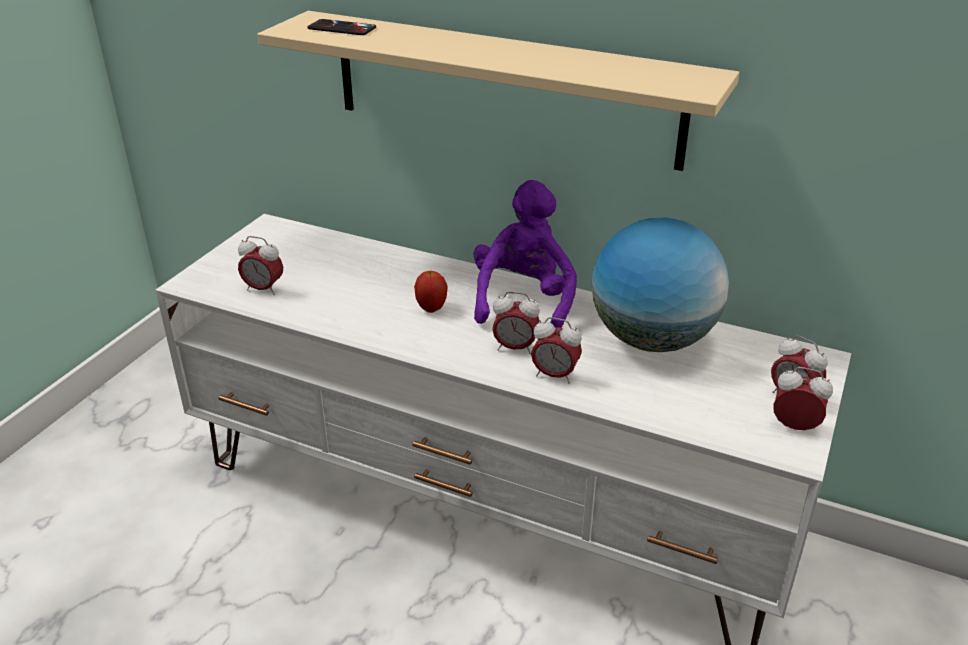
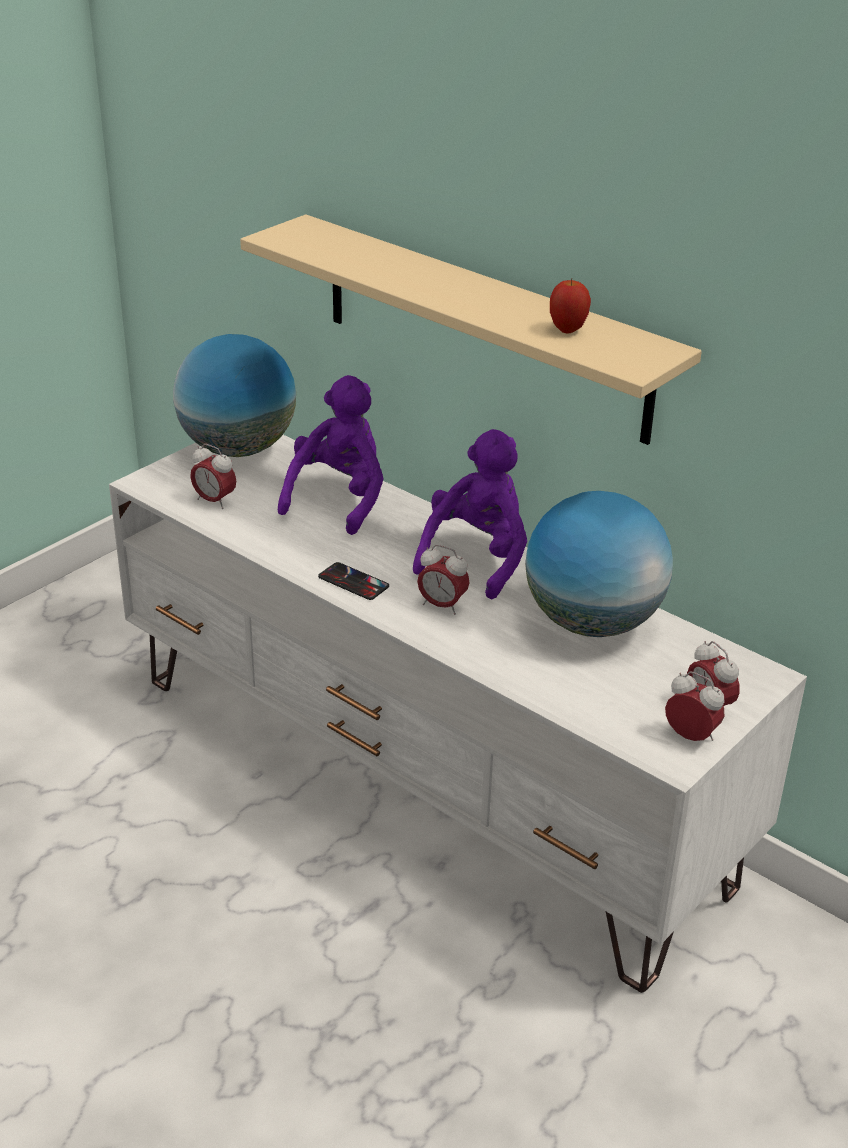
camera: 15 degrees right, 0 degrees up
(267, 241) = (238, 449): none -> globe
(341, 28) = (326, 242): phone -> phone (353, 582)
(377, 269) = (339, 499): none -> purple plush toy
(431, 309) = (375, 550): apple -> apple (567, 330)
(554, 375) = (468, 640): alarm clock -> none

